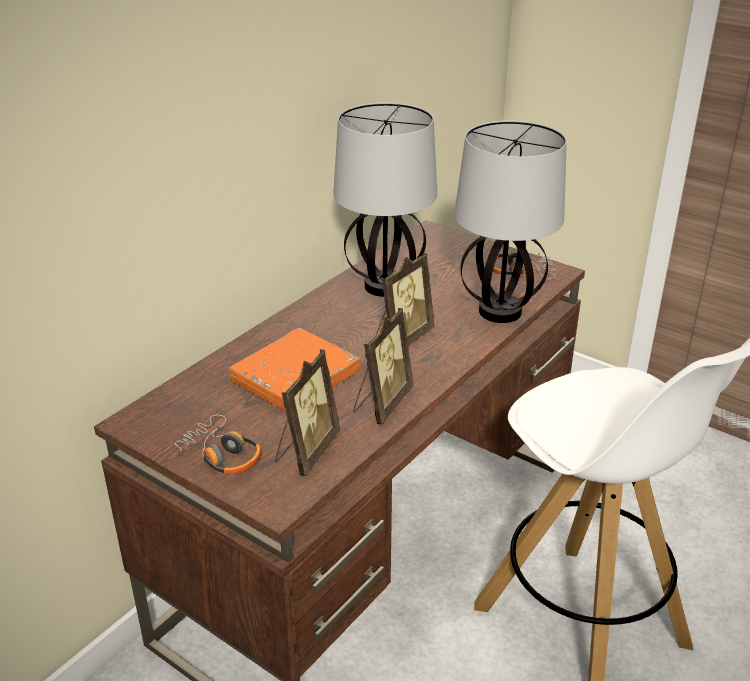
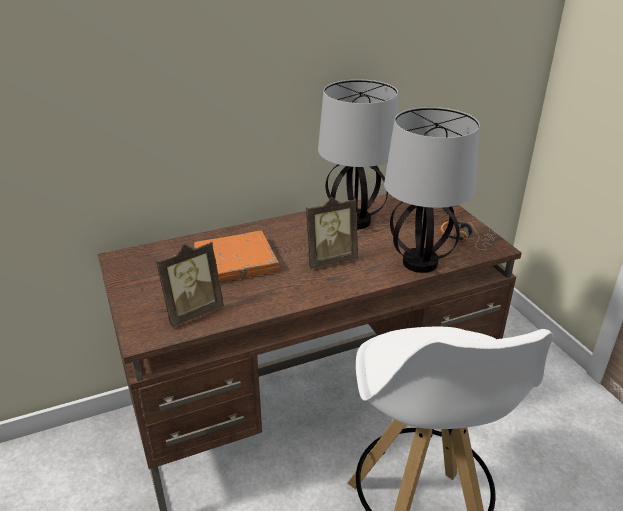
camera: 30 degrees right, 0 degrees up
(220, 455) = (142, 295): headphones -> none
(381, 403) = (270, 298): picture frame -> none

